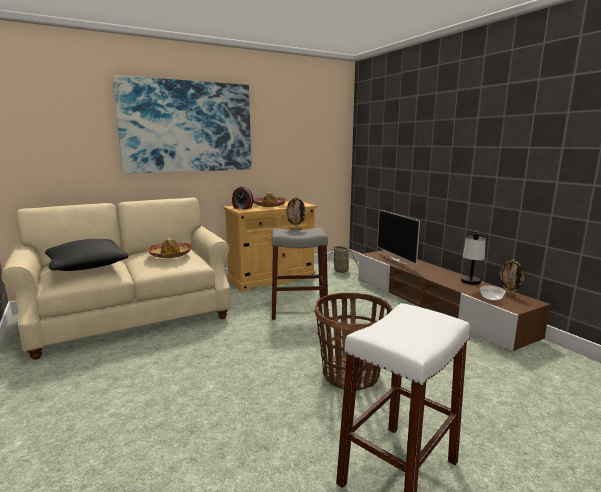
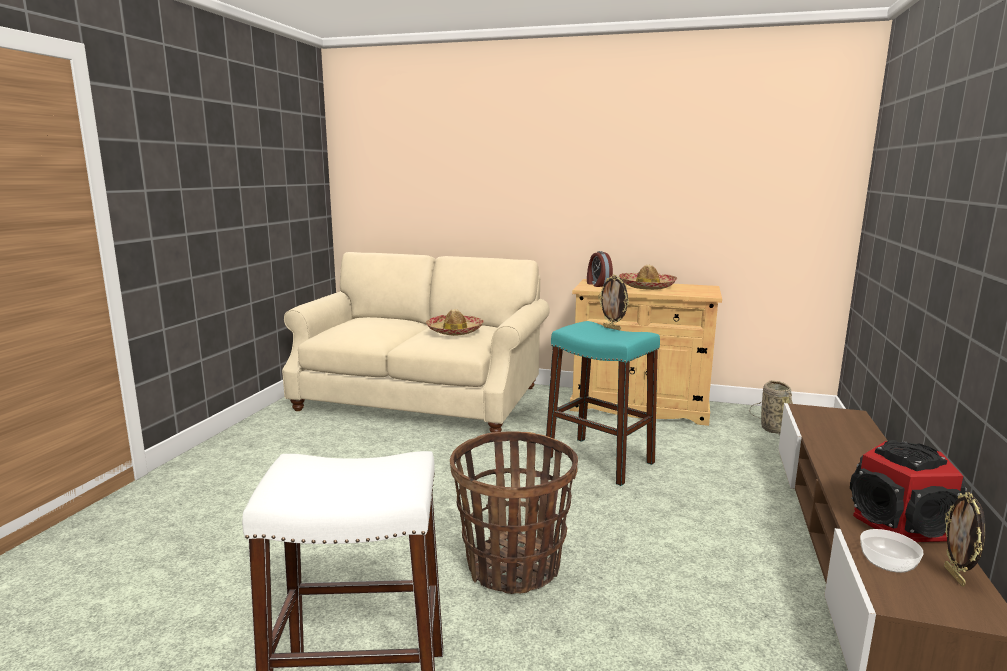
camera: 45 degrees right, 0 degrees up
(87, 266) = (367, 325): black pillow -> none
(188, 127) = (544, 159): picture -> none
(299, 310) = (599, 460): grey stool -> turquoise stool
(397, 260) = (837, 433): television -> none
(470, 284) = (901, 523): table lamp -> speaker

